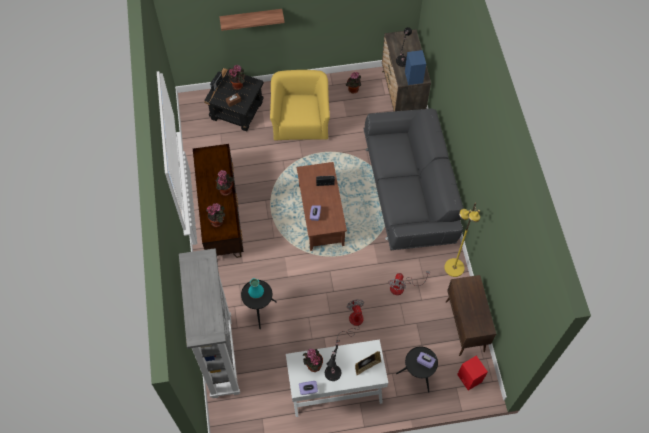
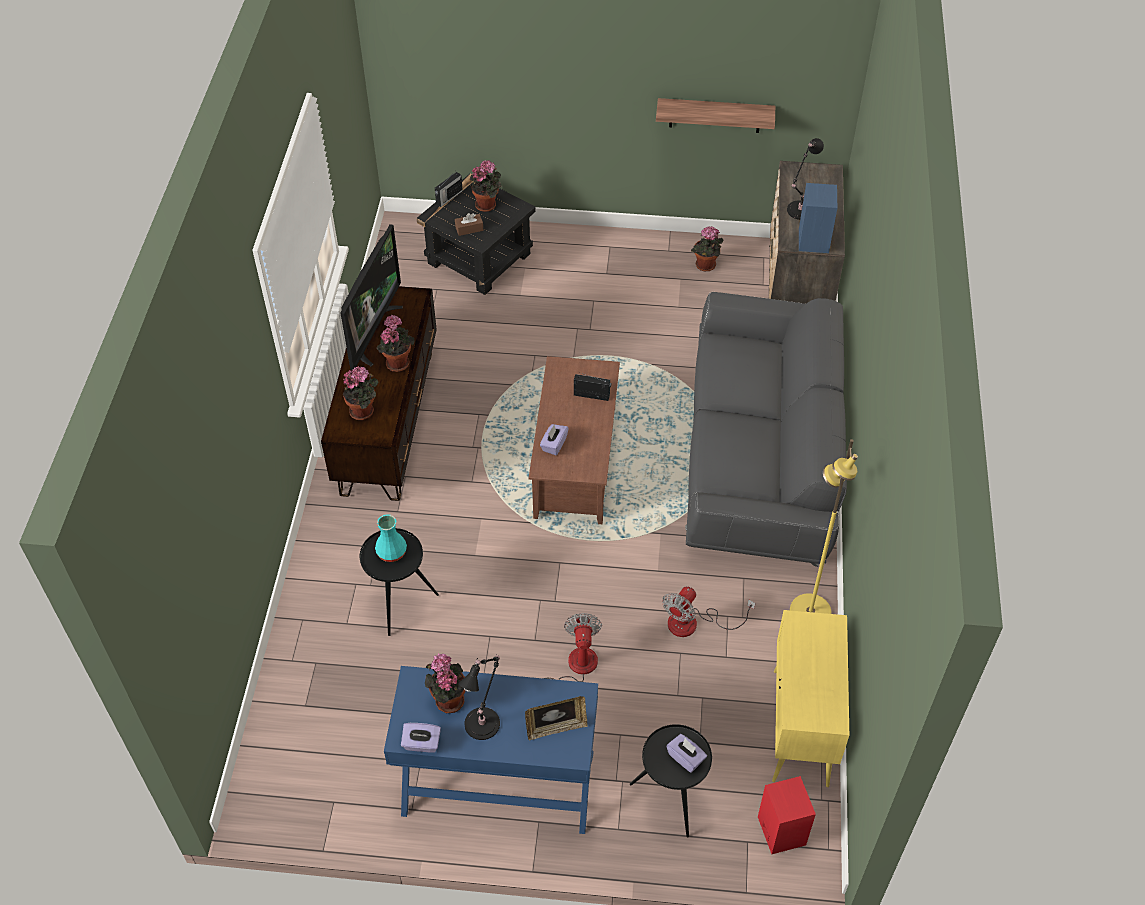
camera: 15 degrees right, 10 degrees down
(207, 176) = (372, 332): none -> television
(221, 357) = (296, 668): grey bookcase -> none
(251, 18) = (530, 76): shelf -> shelf (715, 115)
(300, 122) = (589, 298): yellow armchair -> none
(335, 389) = (498, 784): white console table -> blue console table
(465, 327) = (800, 729): brown cabinet -> yellow cabinet

